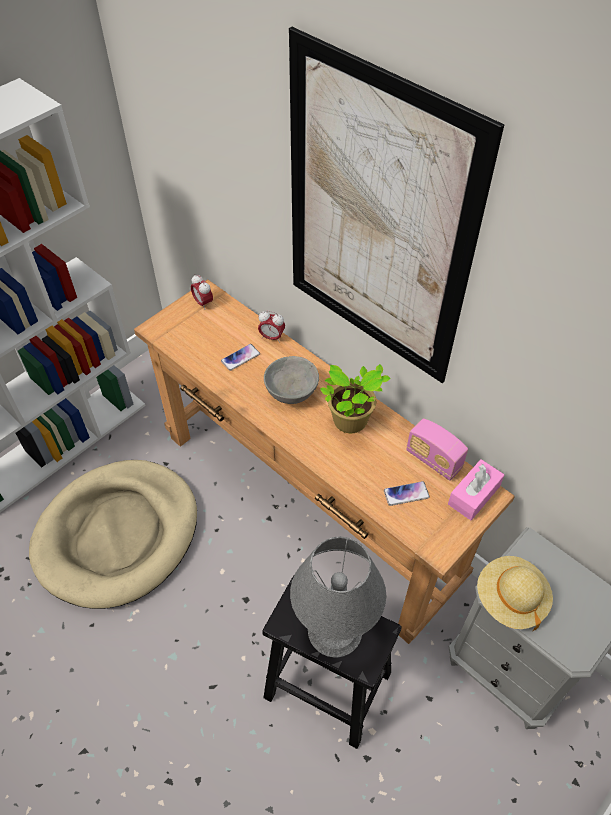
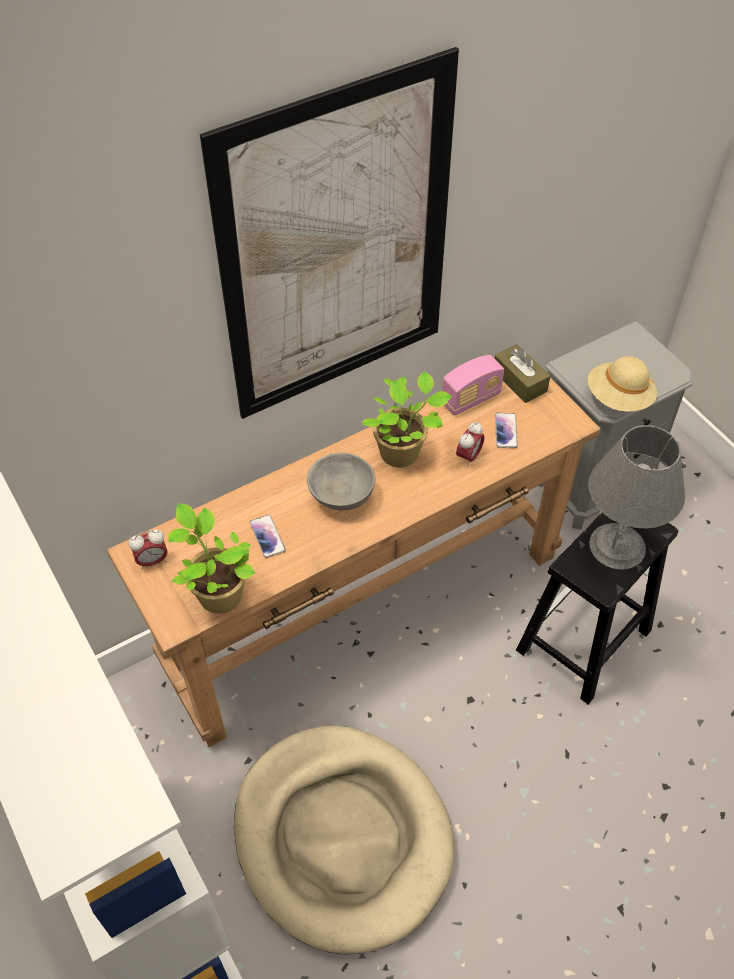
camera: 75 degrees left, 0 degrees up
(184, 343) = (218, 593): none -> potted plant
(272, 337) = (246, 498): alarm clock -> alarm clock (468, 457)
(473, 495) = (519, 381): pink tissue box -> brown tissue box

